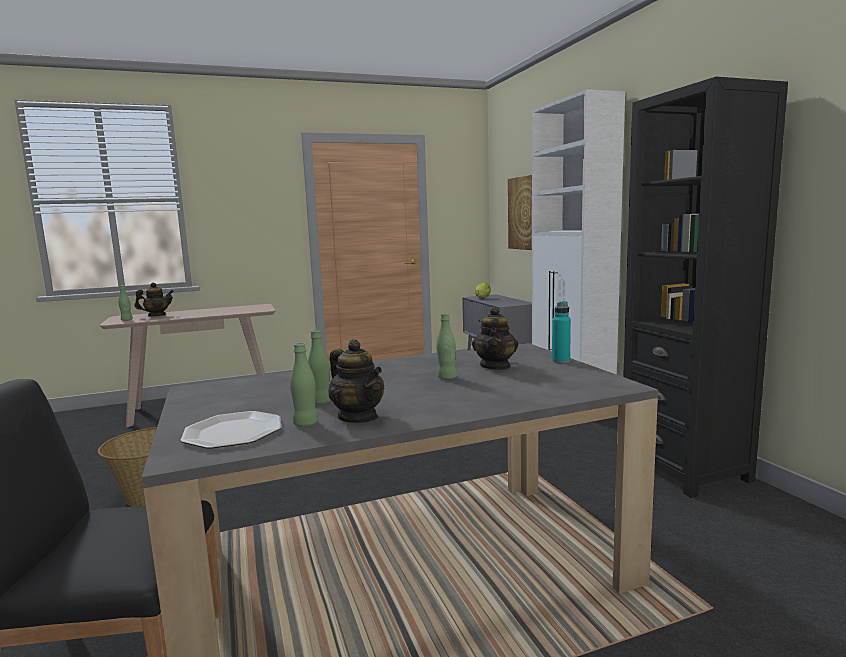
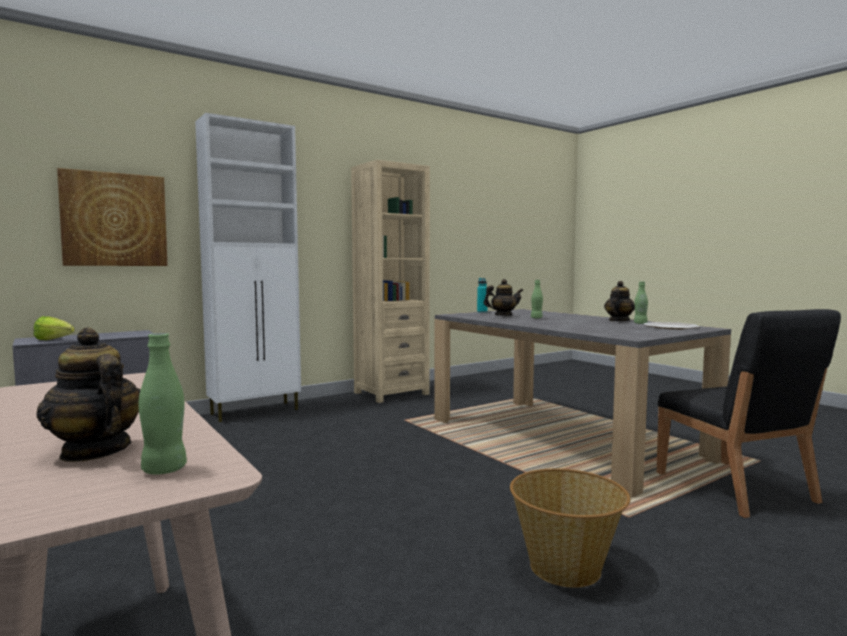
camera: 105 degrees left, 5 degrees down
(320, 402) = (609, 324): green bottle -> none
(684, 469) = (391, 393): black bookcase -> beige bookcase

